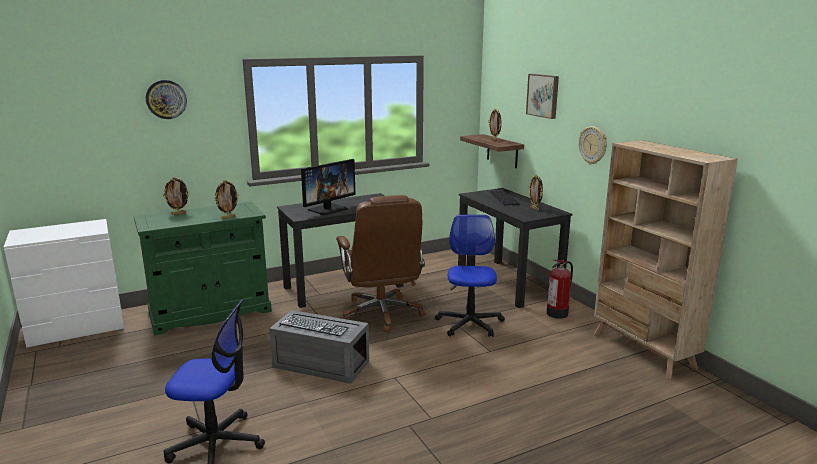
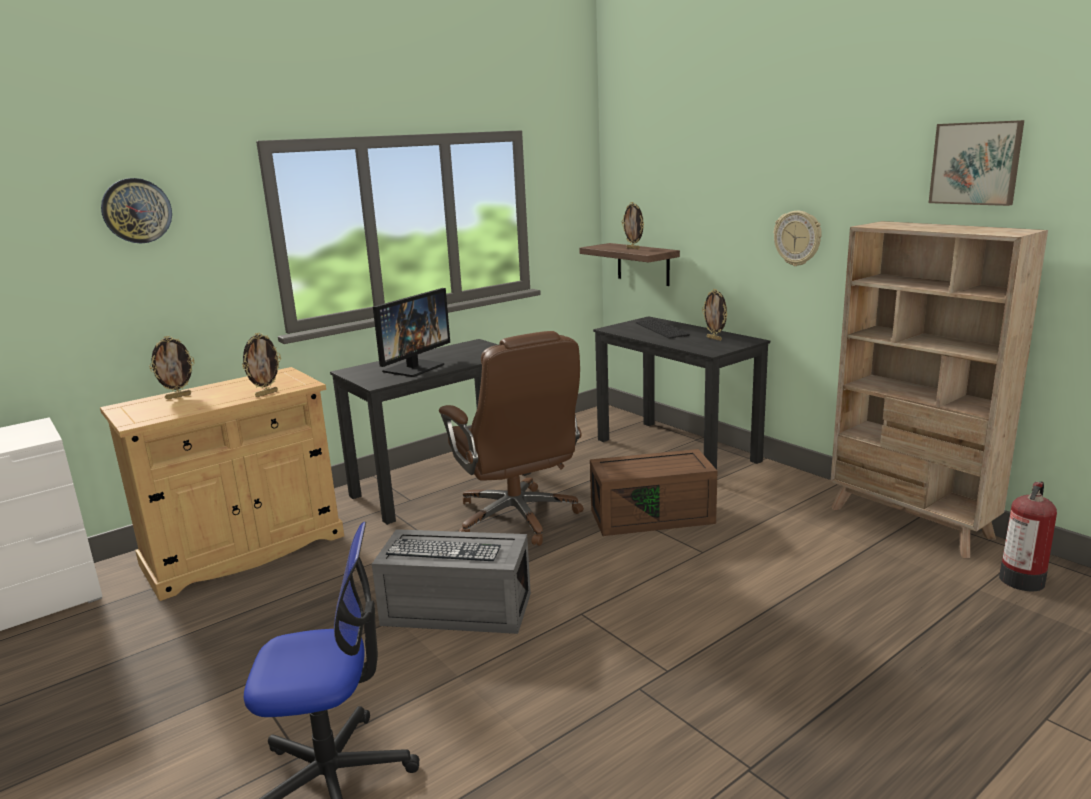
camera: 10 degrees left, 0 degrees up
(210, 312) = (244, 550): green cabinet -> beige cabinet
(469, 324) = (653, 515): office chair -> brown storage box
(543, 95) = (708, 176): picture -> picture (976, 163)
(558, 313) = (767, 484): fire extinguisher -> fire extinguisher (1022, 579)

